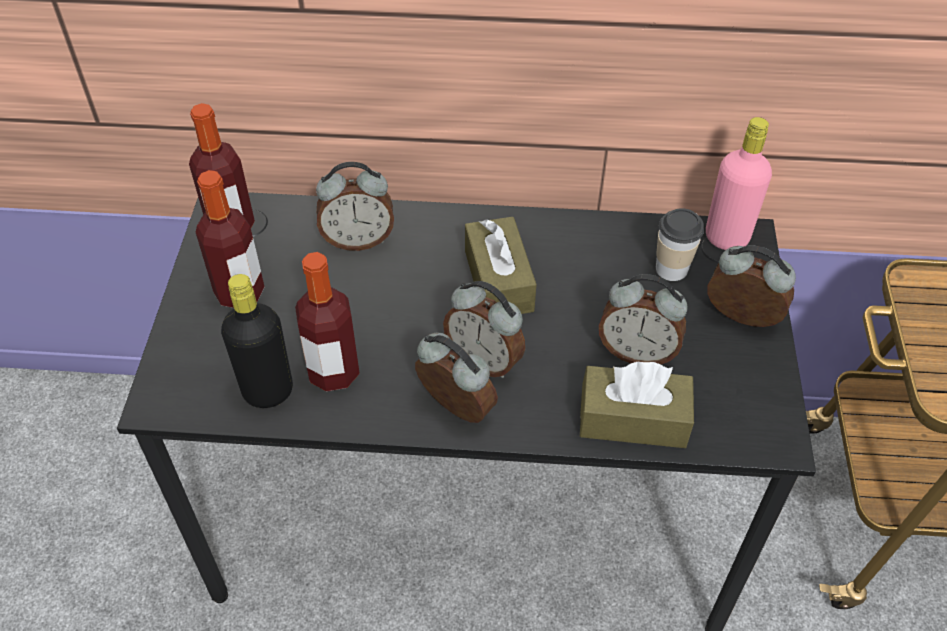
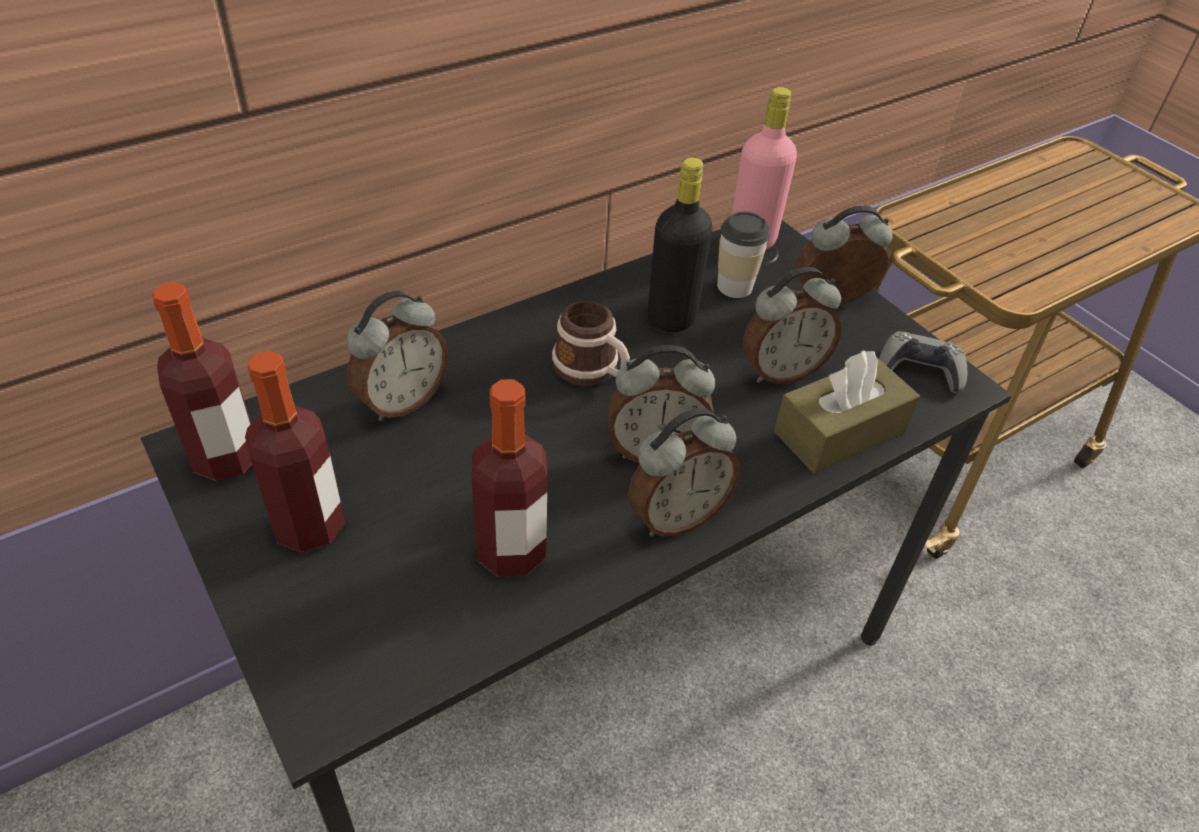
camera: 40 degrees left, 5 degrees down
(268, 391) = (454, 616): black bottle -> black bottle (671, 318)
(454, 410) = (676, 517): alarm clock -> alarm clock turned 150 degrees clockwise
(498, 281) = (592, 370): brown tissue box -> mug
(755, 409) = (920, 369): none -> grey game controller

